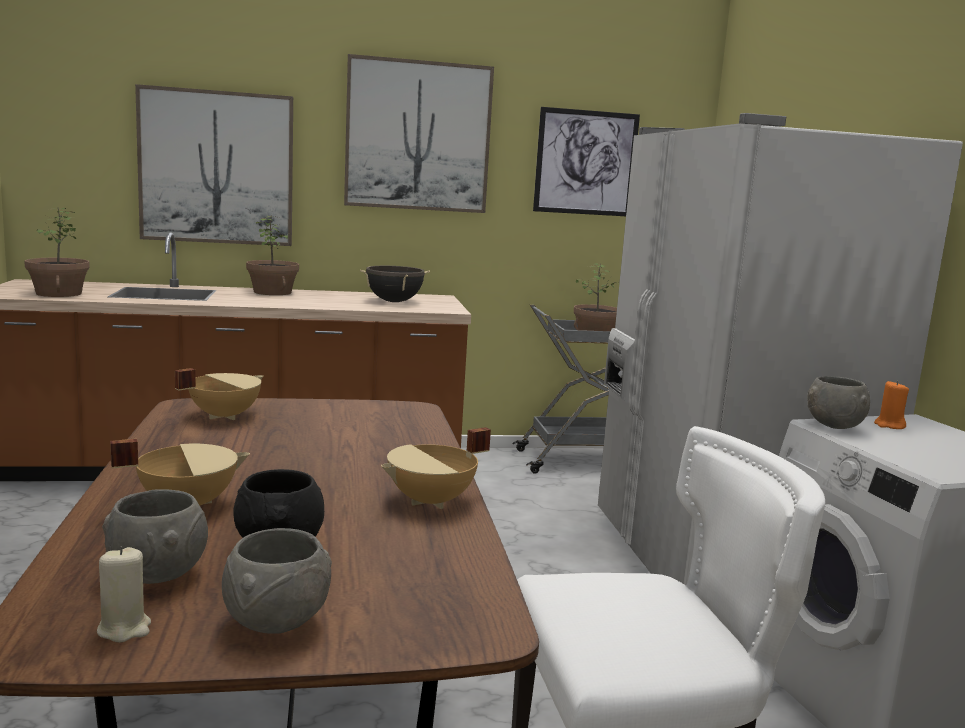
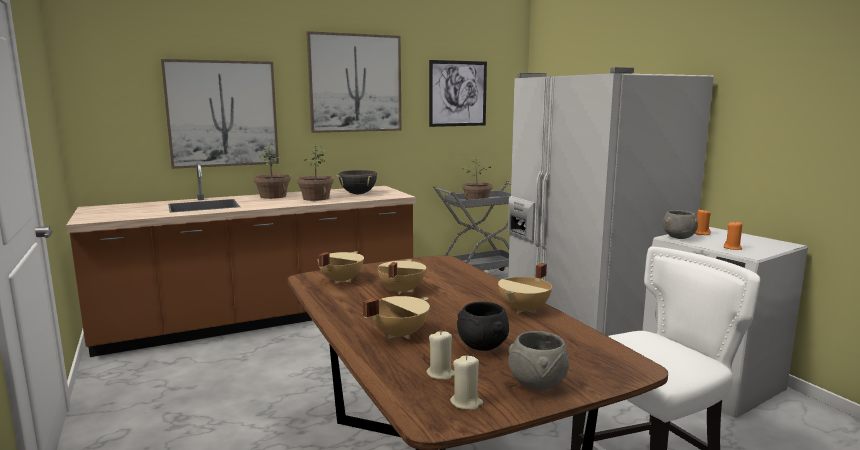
camera: 15 degrees left, 0 degrees up
(58, 293) = (131, 214): potted plant -> potted plant (315, 198)
(156, 575) = (441, 374): grey bowl -> beige candle
(285, 443) = (400, 291): none -> beige cooking pot
(917, 457) = (732, 248): none -> orange candle

